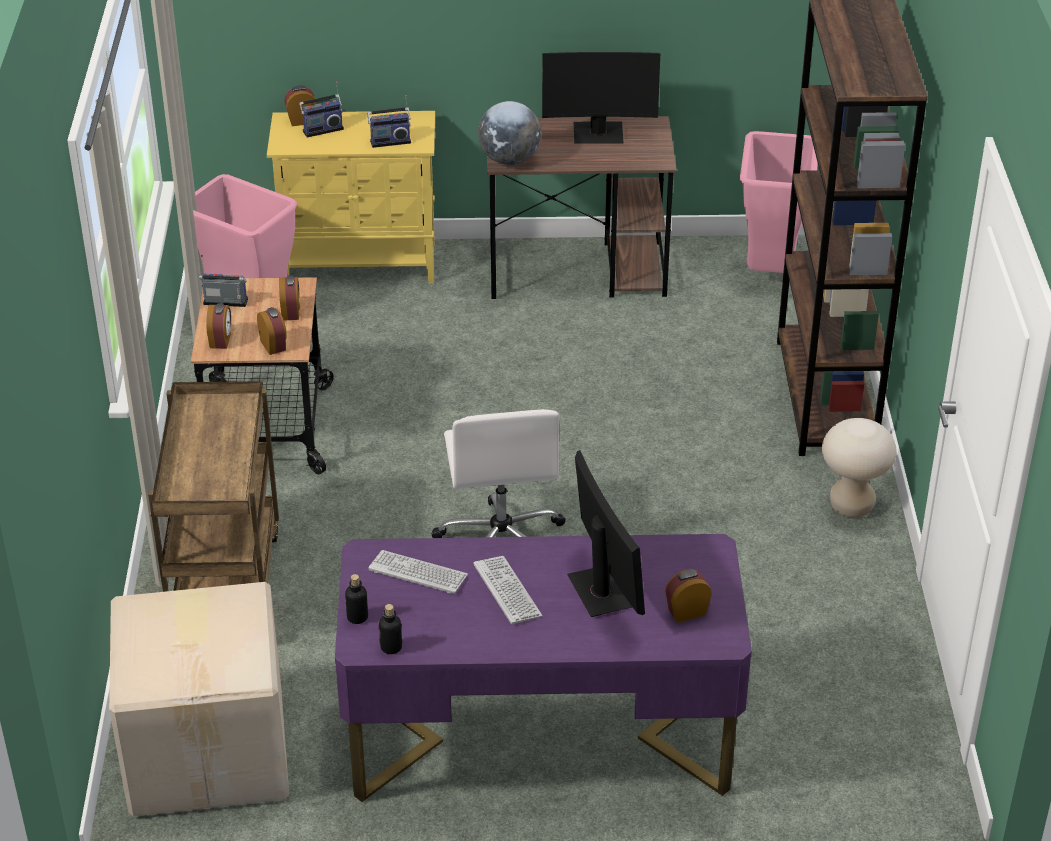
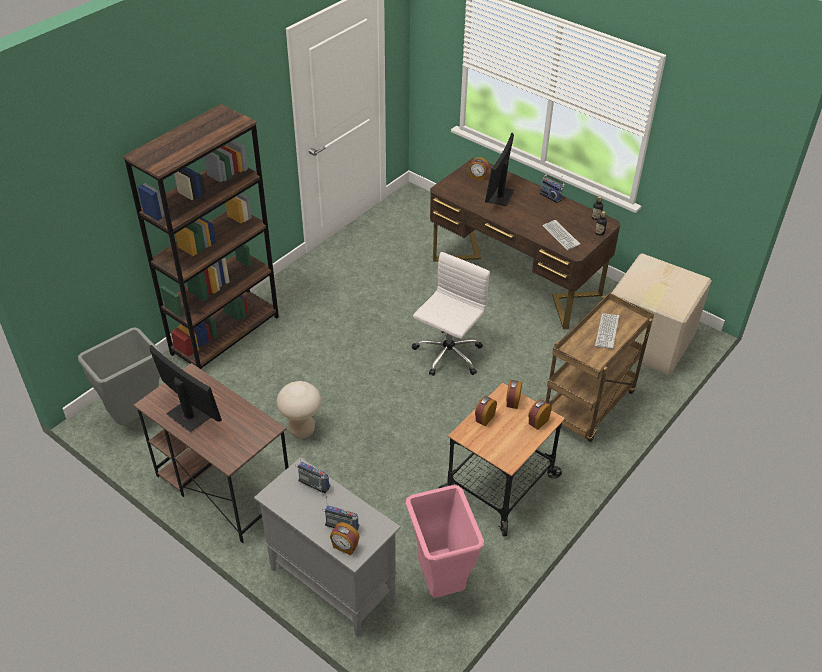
camera: 140 degrees left, 5 degrees up
(225, 303) = (515, 447): radio -> radio (551, 196)
(361, 264) = (331, 582): yellow cabinet -> grey cabinet
(507, 591) = (533, 213): keyboard -> keyboard (607, 331)
(509, 160) = (262, 428): globe -> none
(540, 739) = (515, 277): purple desk -> brown desk
(771, 272) = (136, 416): pink trash can -> grey trash can
(851, 506) = (291, 286): beige stool -> beige stool (302, 430)

